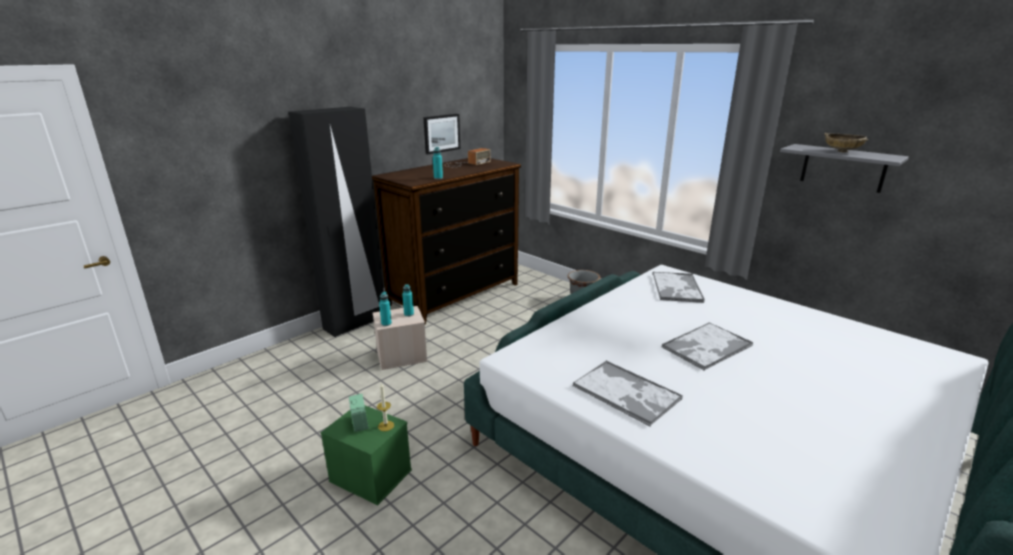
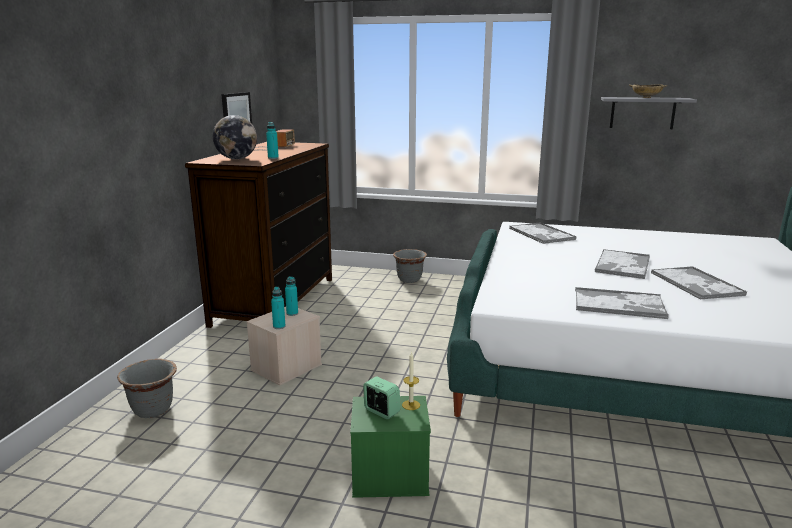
camera: 30 degrees left, 5 degrees down
(291, 363) = (153, 410): none -> grey planter
(355, 323) = (188, 352): black wardrobe -> none
(412, 175) = (236, 159): none -> globe
(756, 394) = (696, 284): none -> tray

